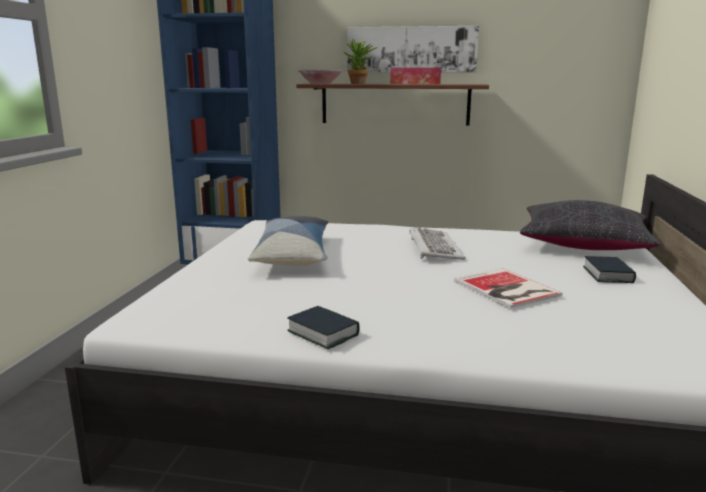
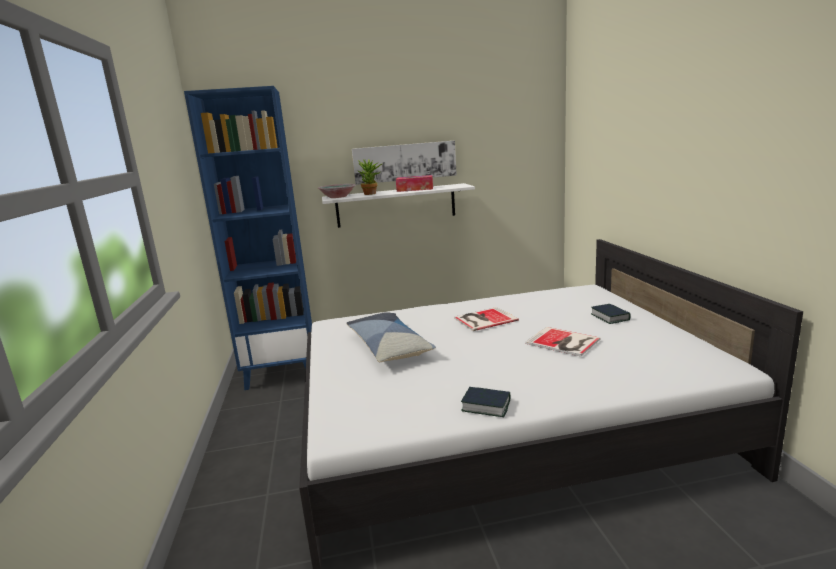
camera: 20 degrees left, 0 degrees up
(395, 104) = (396, 205): brown shelf -> white shelf
(433, 247) = (483, 319): keyboard -> book
(583, 244) = (573, 296): black pillow -> none

